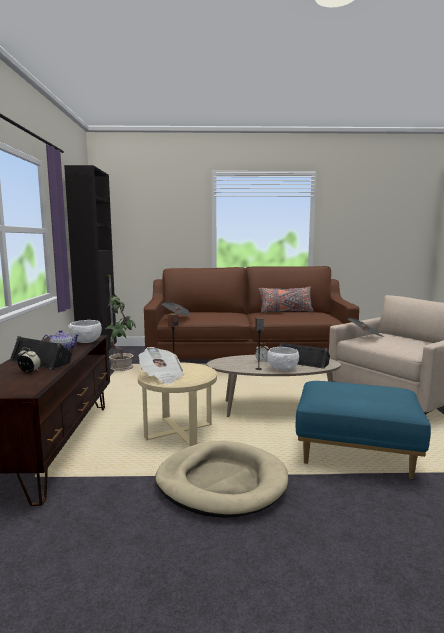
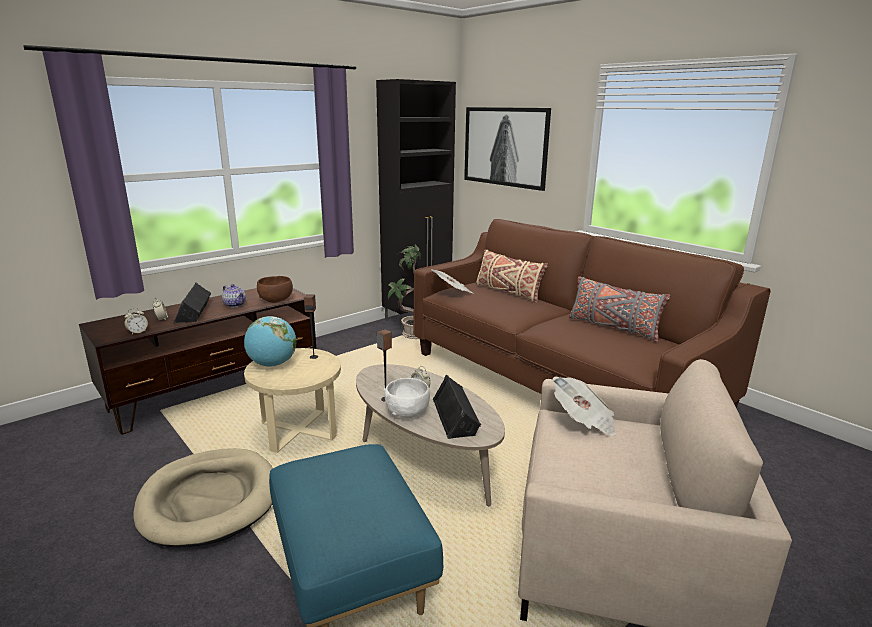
camera: 50 degrees right, 10 degrees up
(40, 381) = (137, 332): none -> alarm clock
(86, 341) = (276, 300): white bowl -> brown bowl
(139, 223) = (504, 147): none -> picture
(161, 377) = (272, 364): newspaper -> globe
(202, 312) = (508, 292): none -> beige pillow

